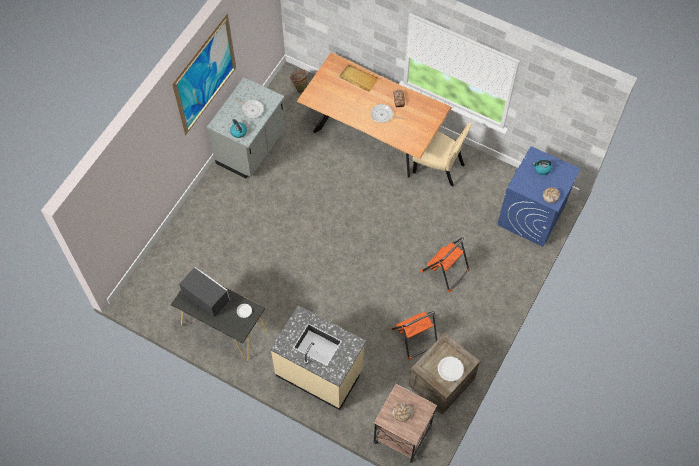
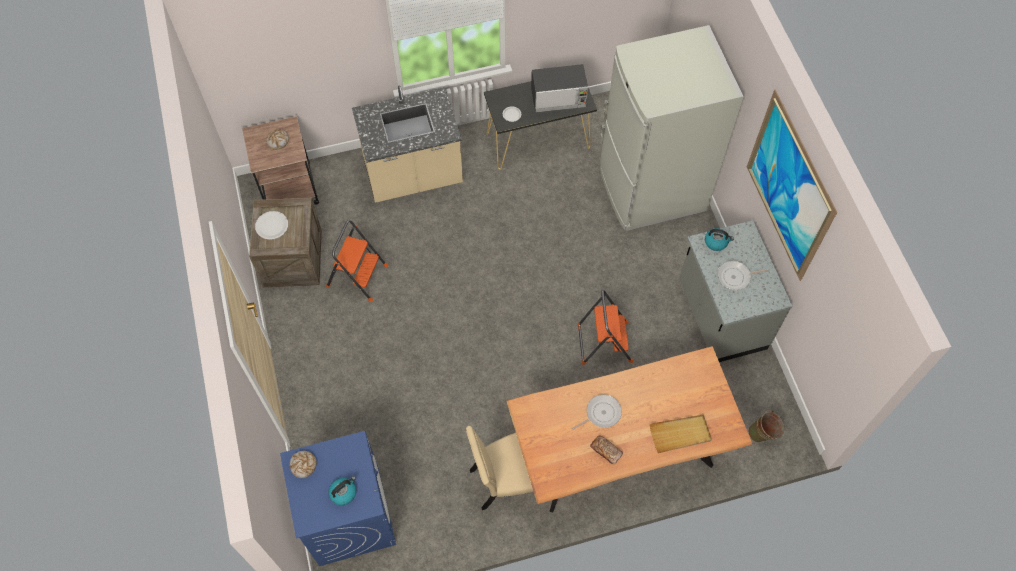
camera: 135 degrees right, 0 degrees up
(199, 241) = (650, 188): none -> white fridge
(446, 271) = (385, 366): orange step ladder -> orange step ladder (602, 342)

